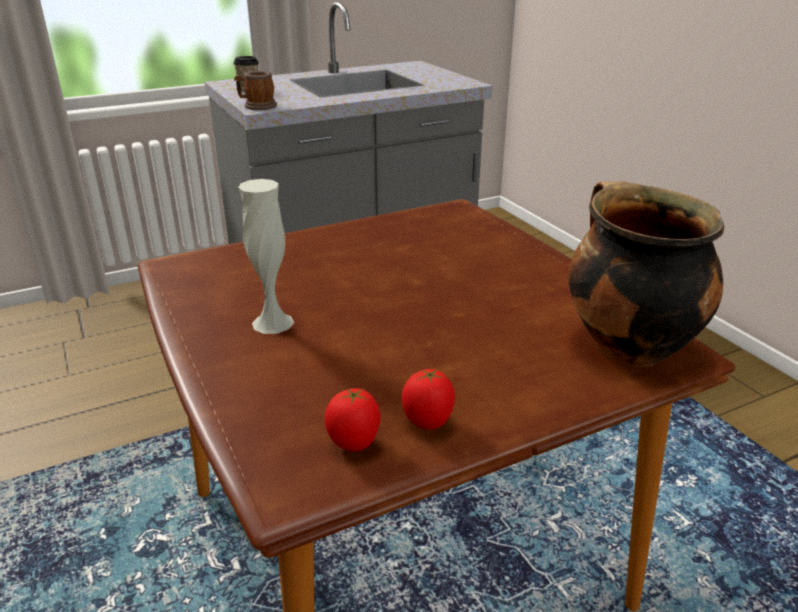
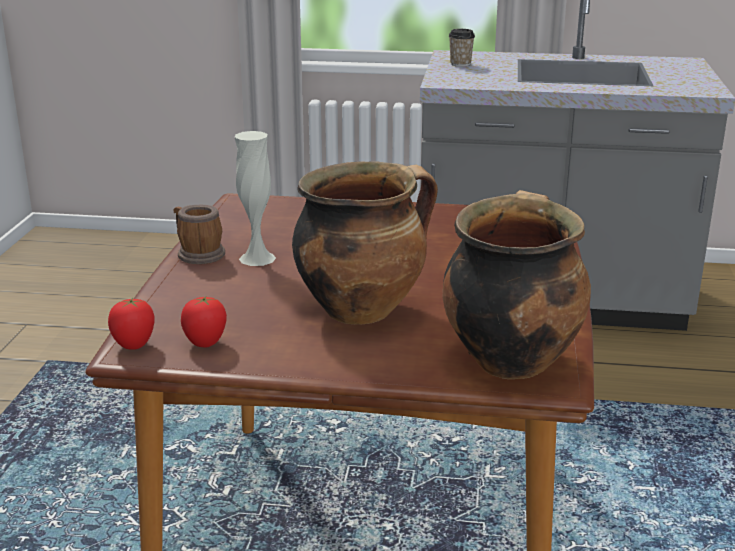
camera: 35 degrees right, 5 degrees down
(257, 106) = (442, 81): mug -> mug (197, 253)
(428, 423) = (269, 350): tomato -> tomato (134, 346)
(446, 342) = (362, 309): none -> cooking pot

